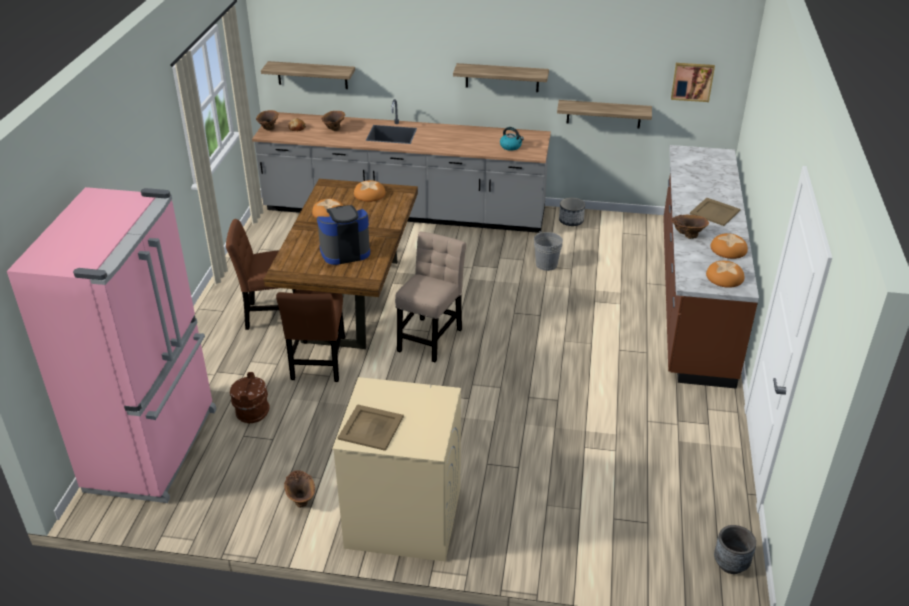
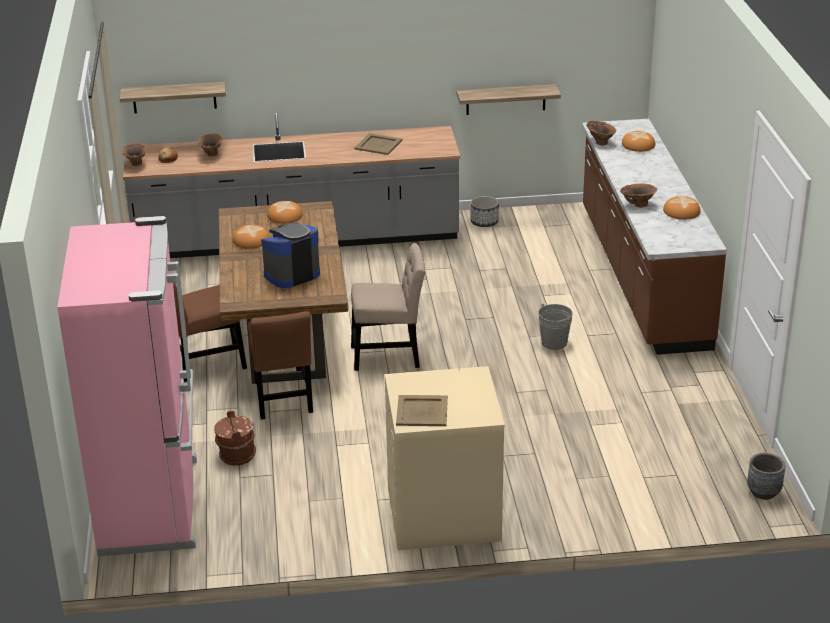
camera: 15 degrees left, 5 degrees down
(301, 499) = (333, 519): brown vase -> brown vase (600, 142)
(431, 337) = (389, 356): beige chair -> beige chair turned 75 degrees clockwise
(502, 77) = (392, 73): shelf -> none
(511, 146) = (416, 146): kettle -> none
(546, 264) = (477, 268): grey bucket -> grey bucket (554, 342)
(692, 81) = (595, 53): picture -> none
(715, 212) = (655, 180): beige tray -> beige tray (379, 144)
(725, 277) = (688, 237): bread -> bread (638, 145)

